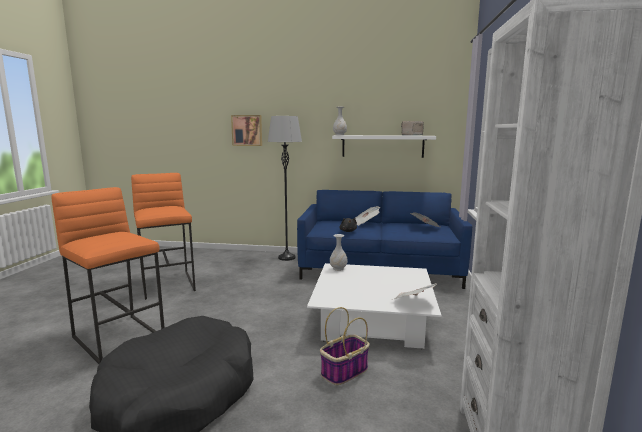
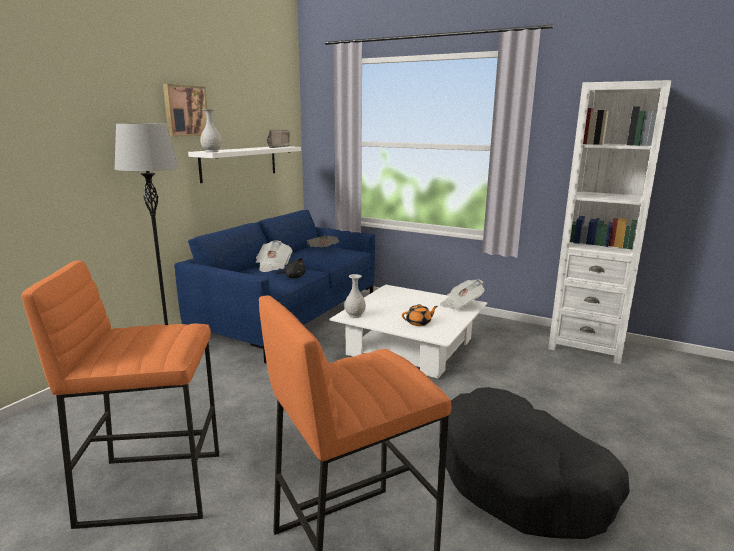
camera: 70 degrees left, 5 degrees up
(247, 130) = (45, 152): picture -> picture (185, 111)
(344, 372) = (497, 379): basket -> none
(345, 290) = (419, 323): none -> orange teapot

